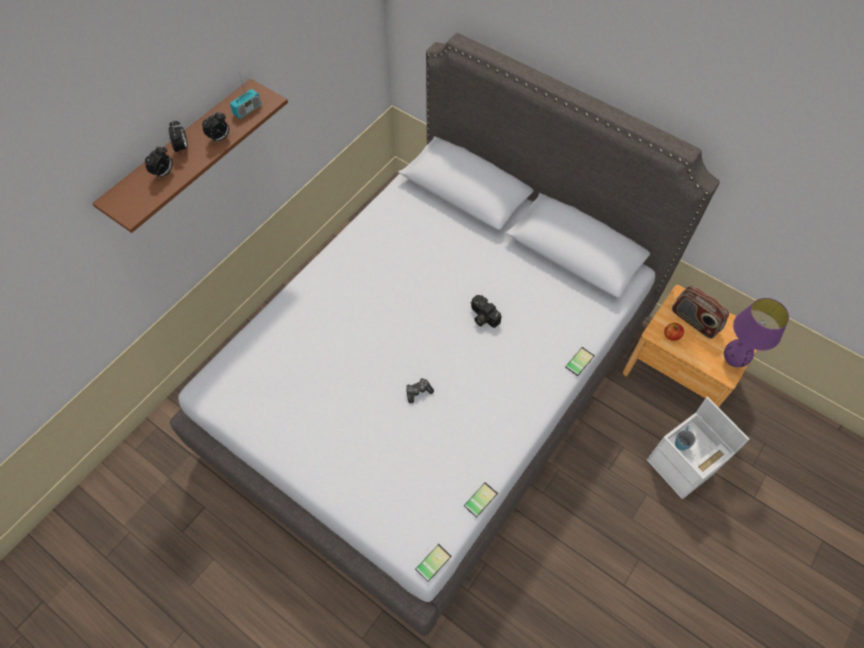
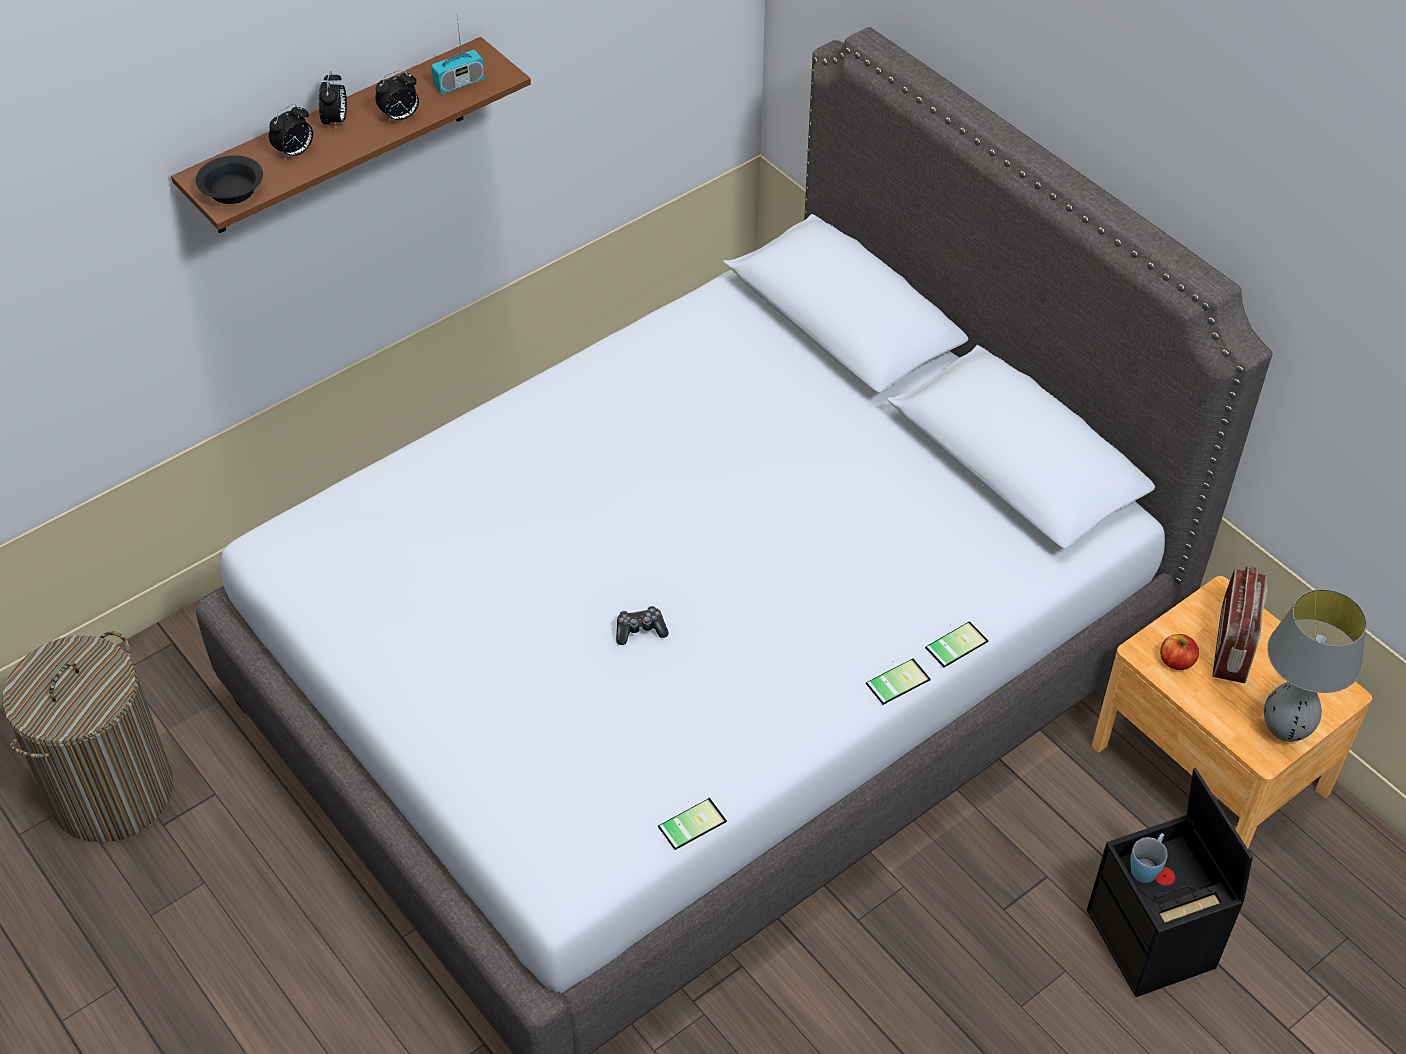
camera: 15 degrees right, 10 degrees down
(132, 206) = (231, 191): none -> black bowl
(149, 519) = (112, 791): none -> laundry basket
(432, 561) = (571, 898): phone -> phone (896, 679)
(482, 317) = (800, 535): camera -> none
(681, 467) = (1153, 940): white storage box -> black storage box
(694, 321) = (1233, 646): radio -> radio turned 135 degrees counterclockwise
(732, 361) = (1284, 731): purple table lamp -> grey table lamp

